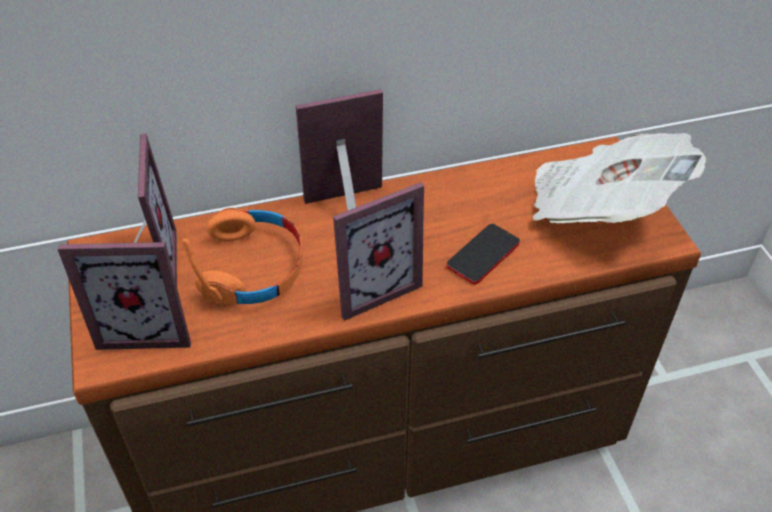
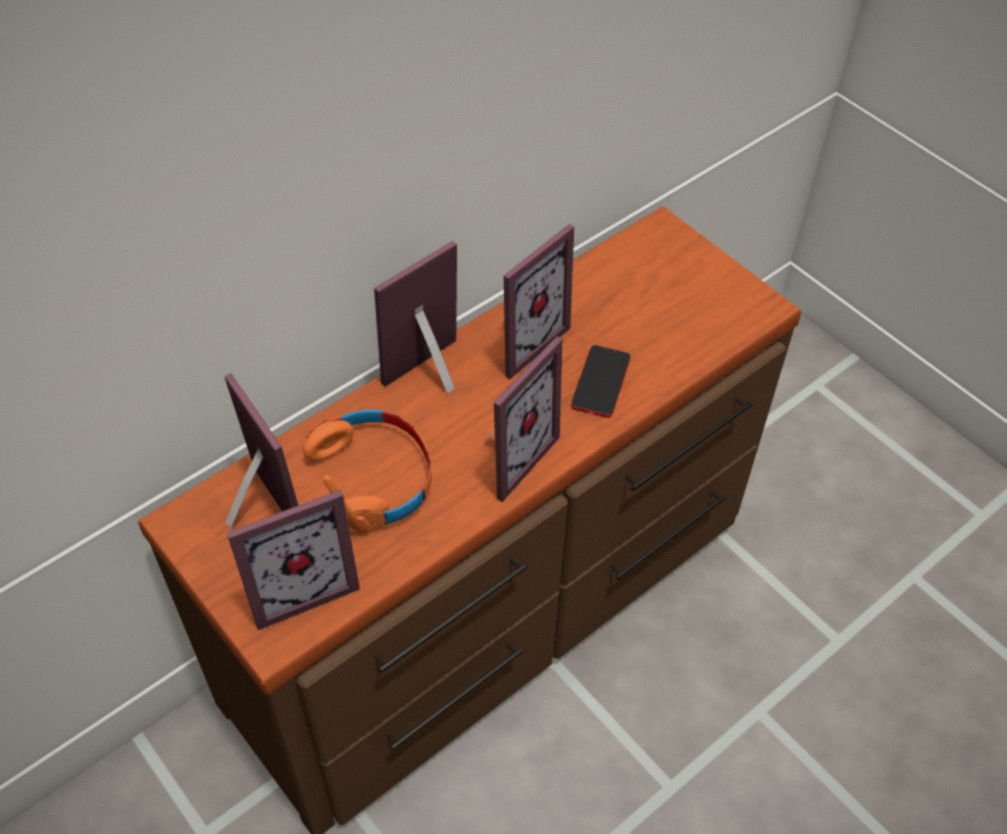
camera: 25 degrees left, 5 degrees up
(434, 202) = (520, 340): none -> picture frame
(600, 207) = (687, 292): newspaper -> none

